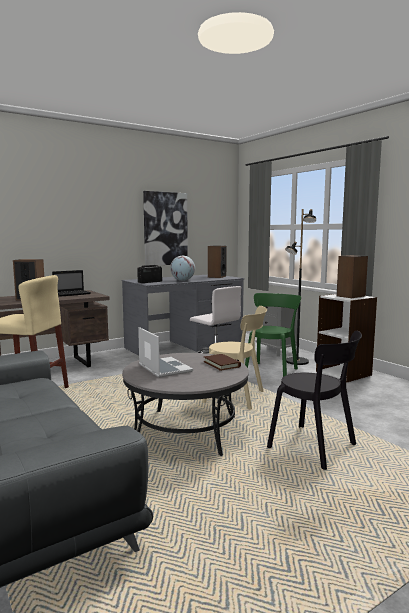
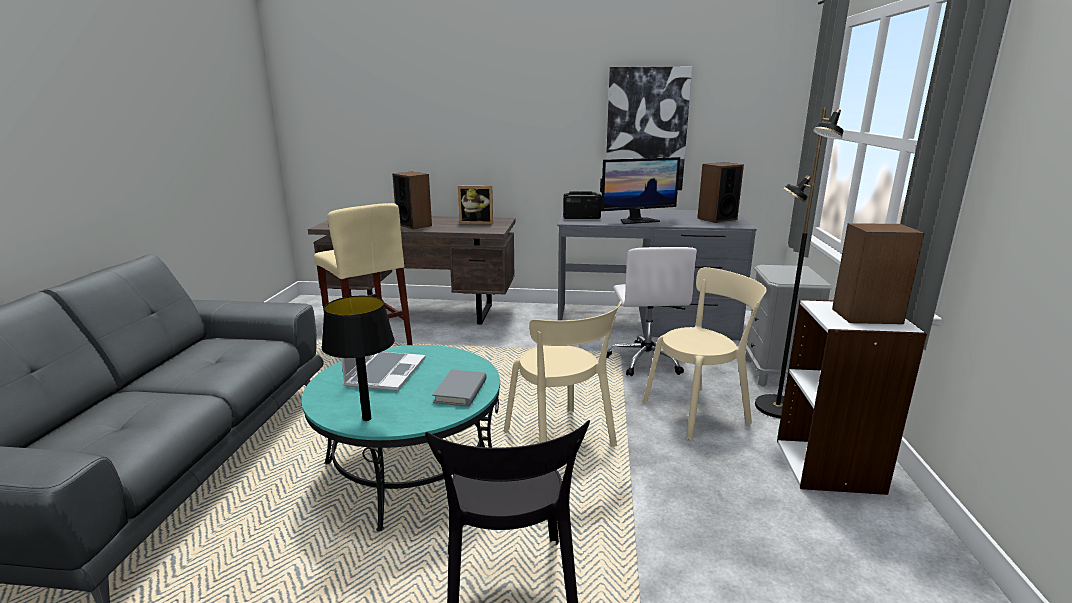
camera: 40 degrees right, 10 degrees up
(72, 294) = (477, 222): laptop -> picture frame
(182, 280) = (637, 221): globe -> monitor
(186, 431) = (411, 469): grey coffee table -> turquoise coffee table
(205, 383) = (367, 418): none -> black table lamp
(221, 364) = (460, 391): brown book -> grey book
(272, 371) = (699, 411): green chair -> beige chair

